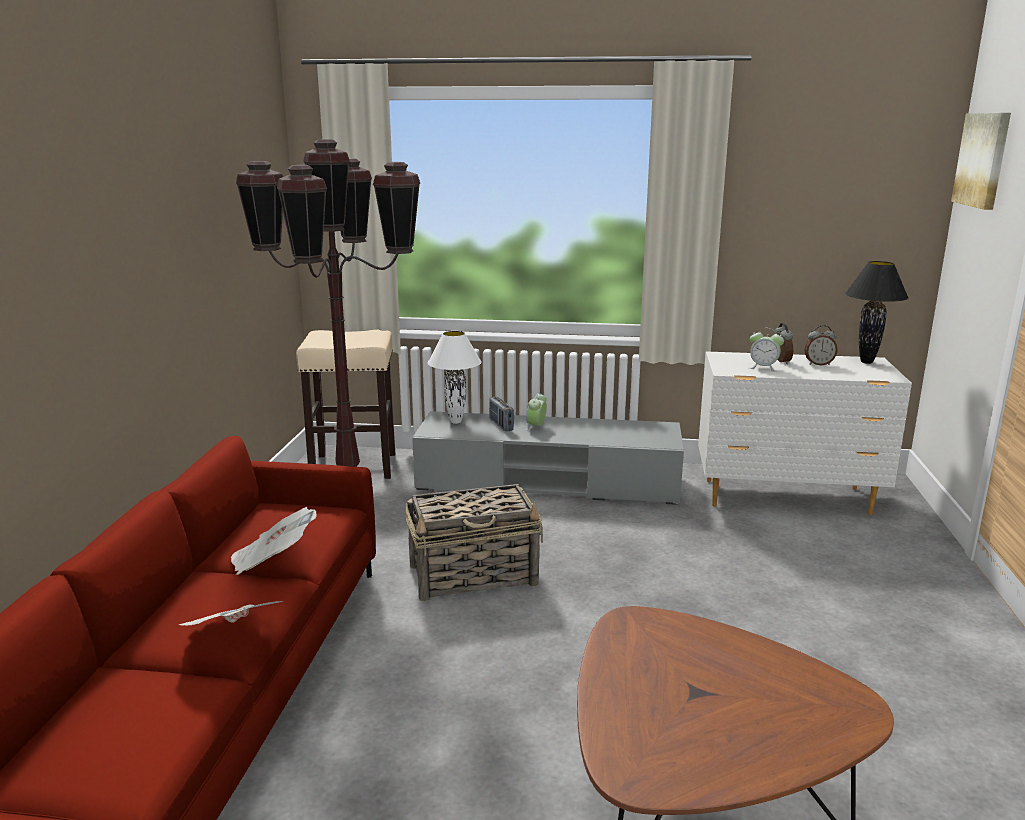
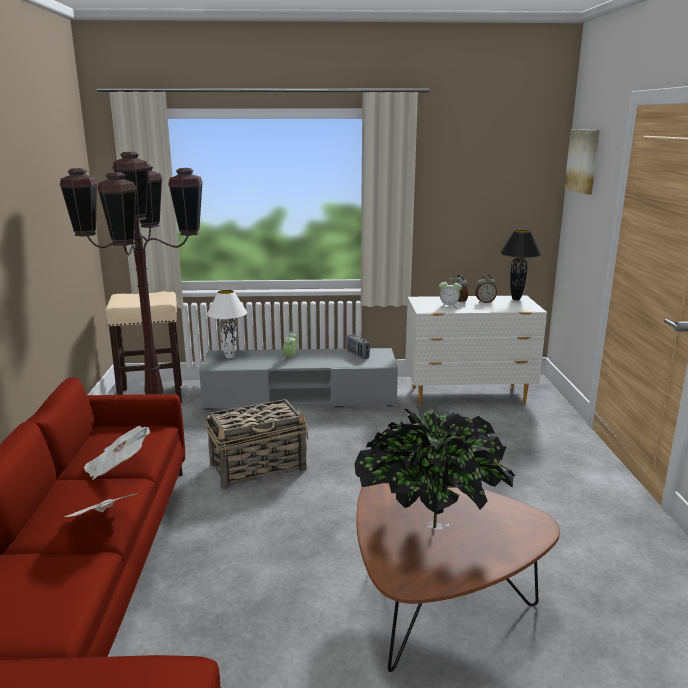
camera: 10 degrees left, 0 degrees up
(501, 425) = (264, 357): radio -> radio (358, 355)
(688, 696) = (430, 528): none -> potted plant

